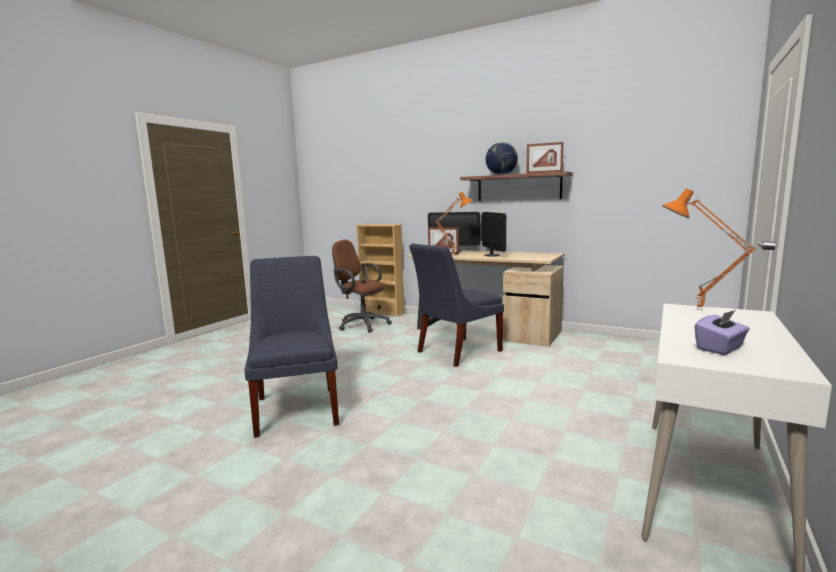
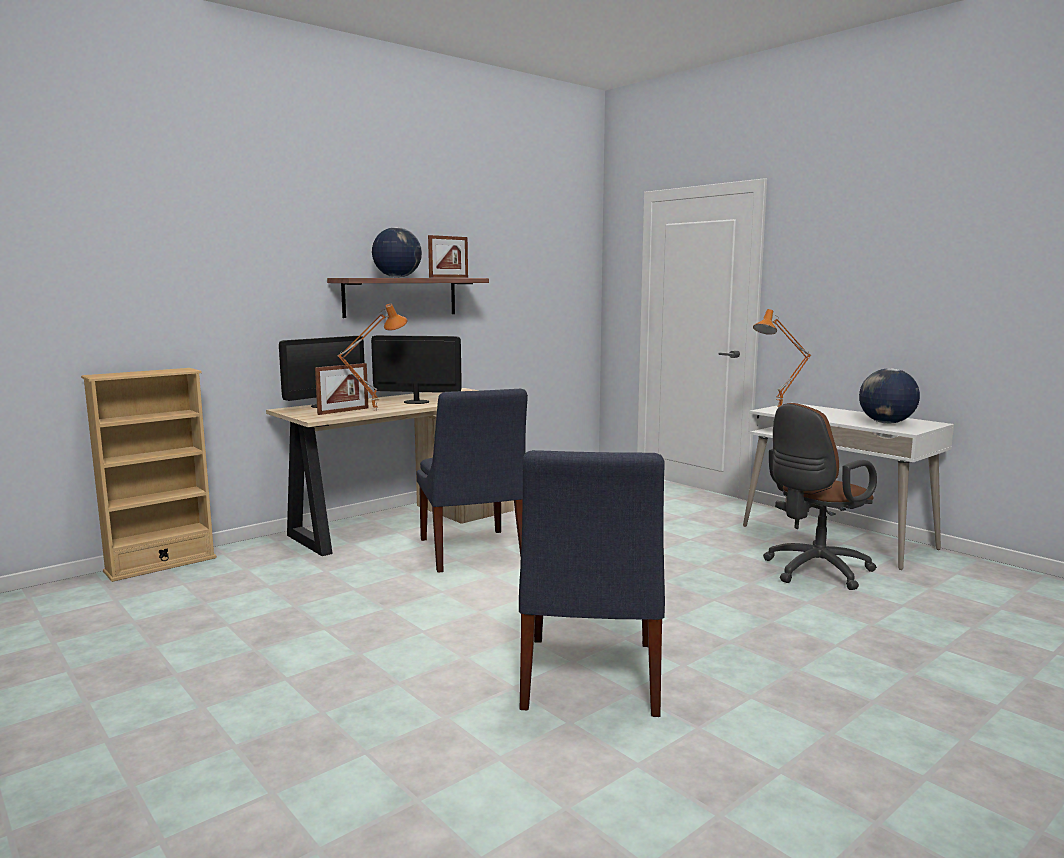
camera: 70 degrees left, 0 degrees up
(298, 408) = (589, 679): blue chair -> blue chair turned 90 degrees counterclockwise
(361, 325) = (213, 591): brown office chair -> brown office chair (813, 571)
(720, 348) = (886, 423): purple tissue box -> globe

